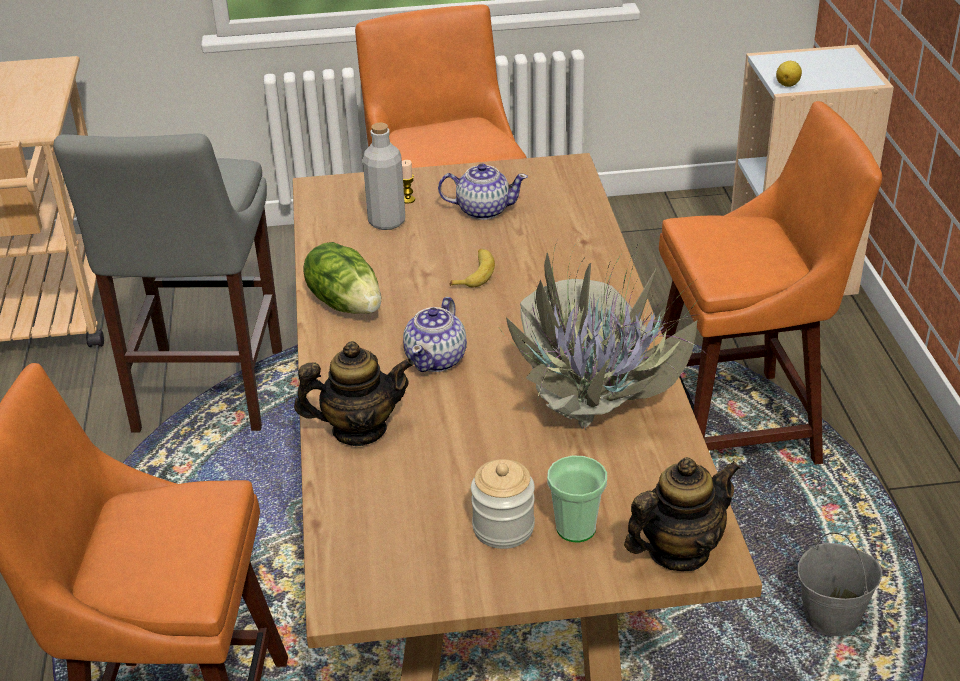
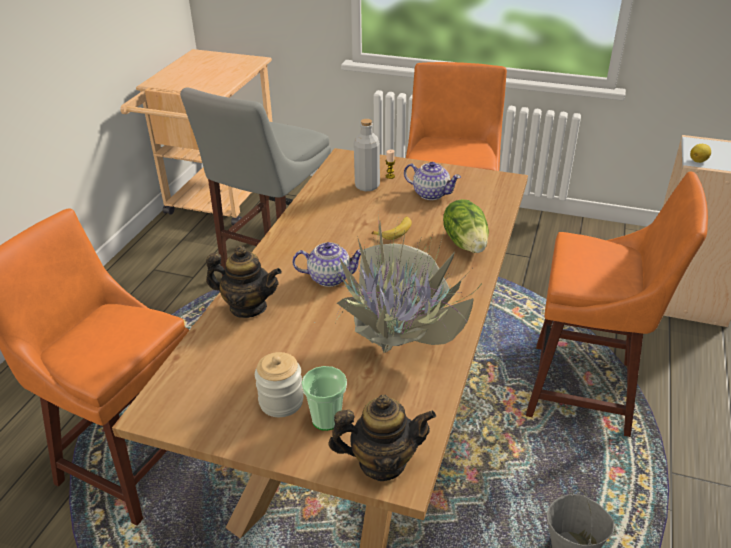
camera: 25 degrees right, 0 degrees up
(346, 303) = (304, 228): lettuce -> lettuce (466, 243)
(437, 359) = (329, 277): teapot -> teapot turned 135 degrees counterclockwise

